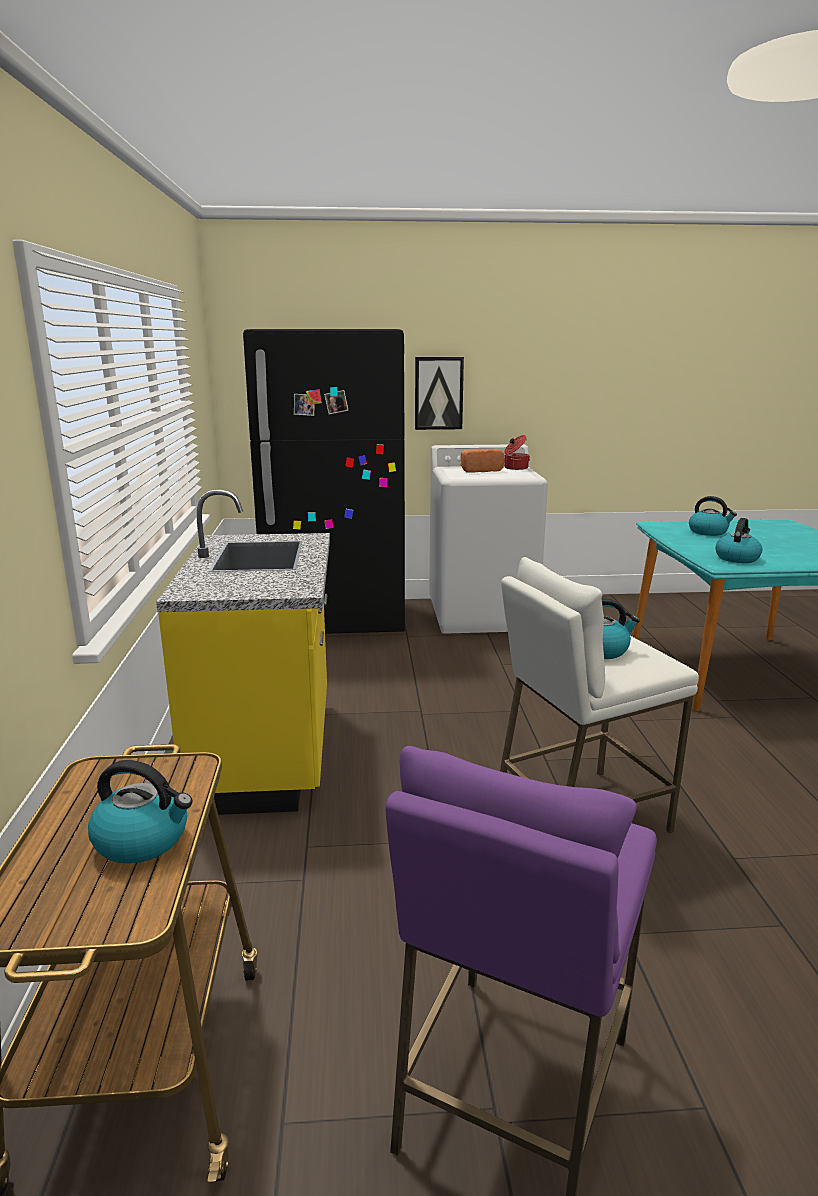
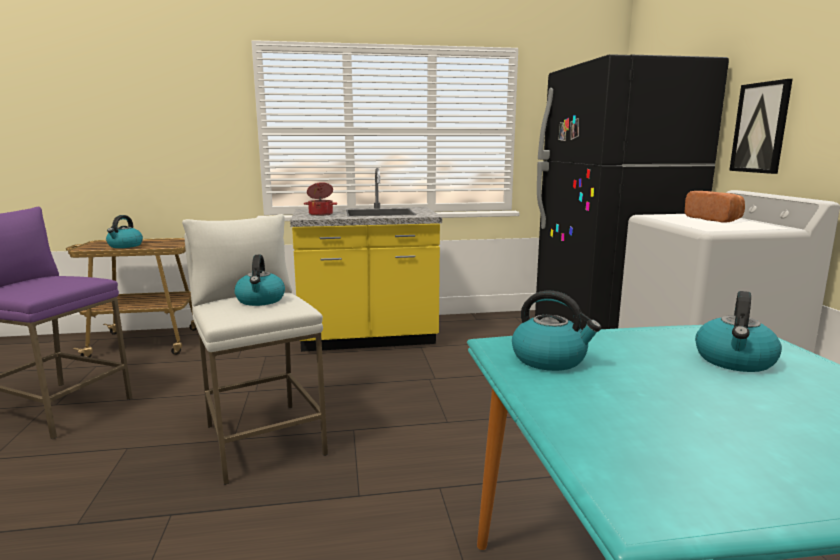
camera: 85 degrees right, 5 degrees down
(515, 468) = (766, 226): cooking pot -> cooking pot (321, 214)

